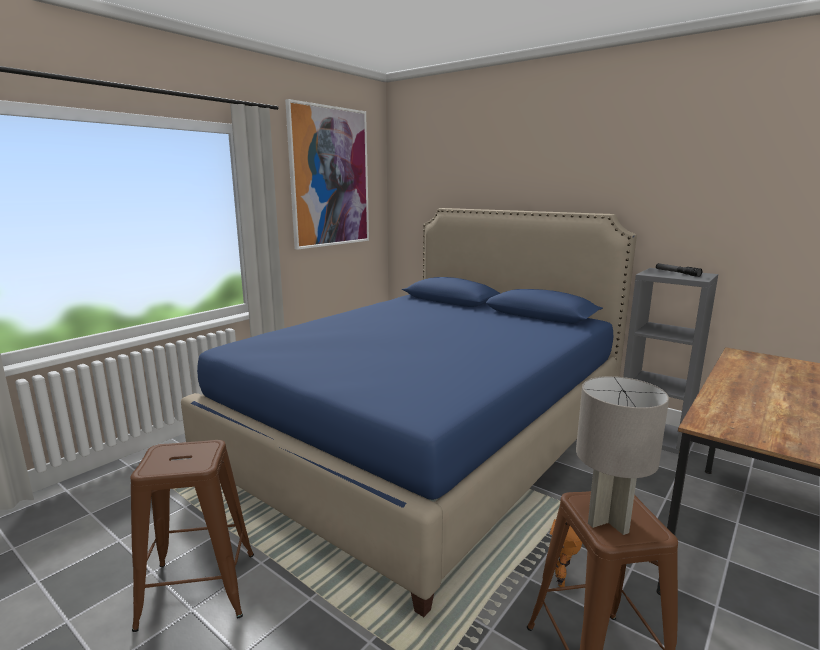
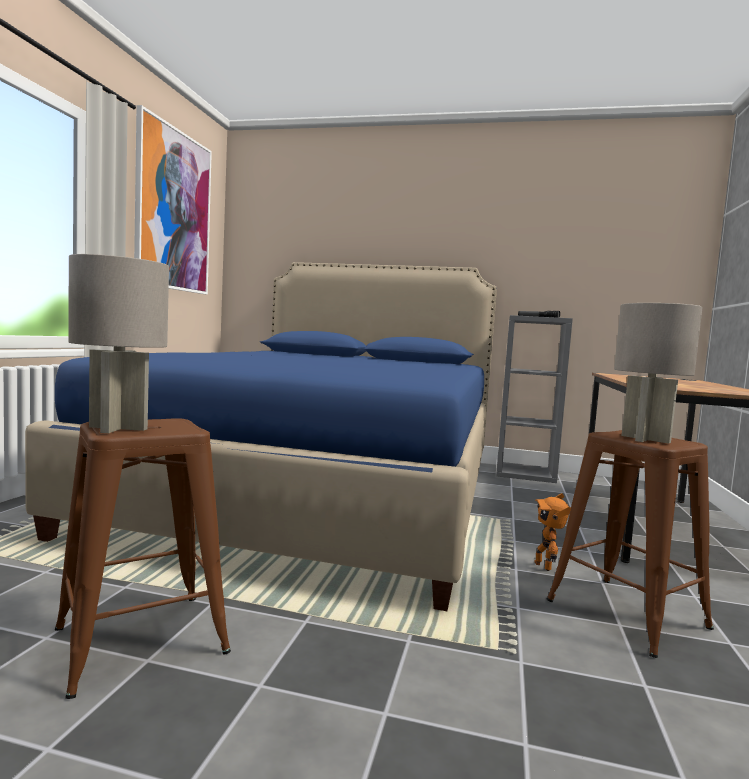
camera: 25 degrees left, 10 degrees down
(159, 460) = (117, 428): none -> grey table lamp

